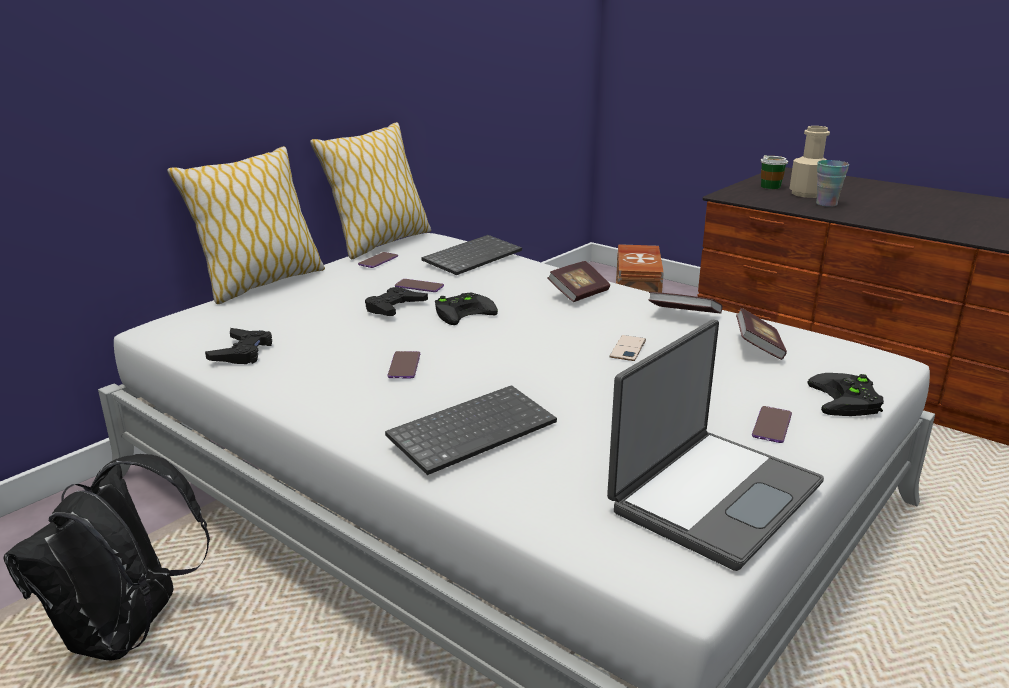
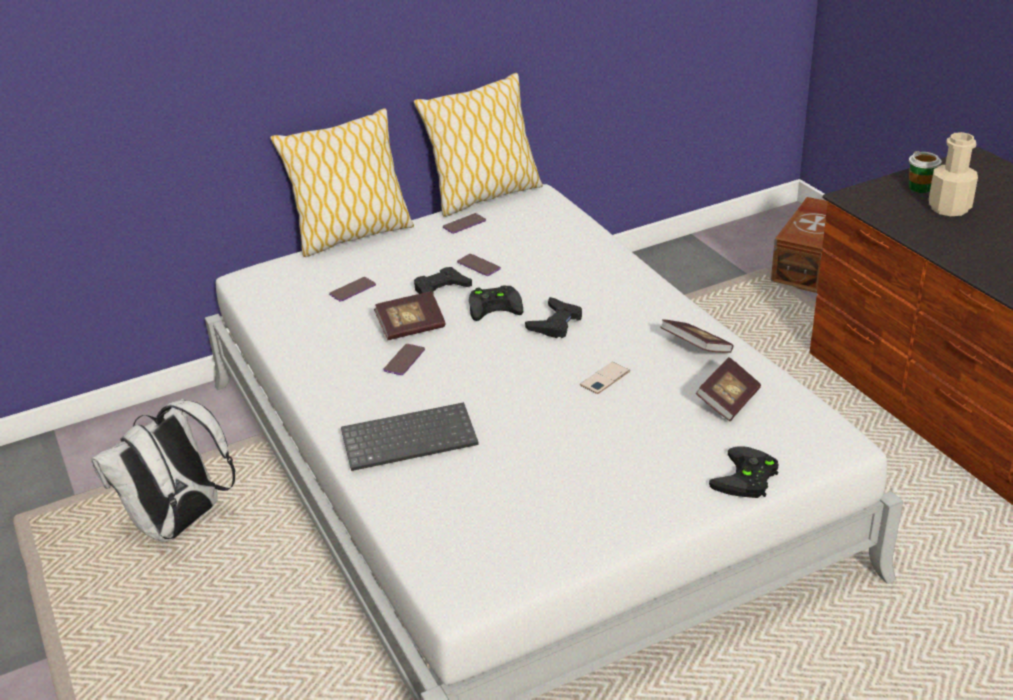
camera: 25 degrees right, 10 degrees up
(128, 634) = (180, 524): black backpack -> white backpack
(242, 352) = (295, 318): black game controller -> black game controller (556, 323)
(472, 257) = (554, 232): keyboard -> none
(579, 294) = (621, 299): book -> book (411, 328)
(712, 496) = (540, 539): laptop -> none
(771, 425) = (652, 488): phone -> phone (352, 290)
(826, 204) = (950, 230): cup -> none

